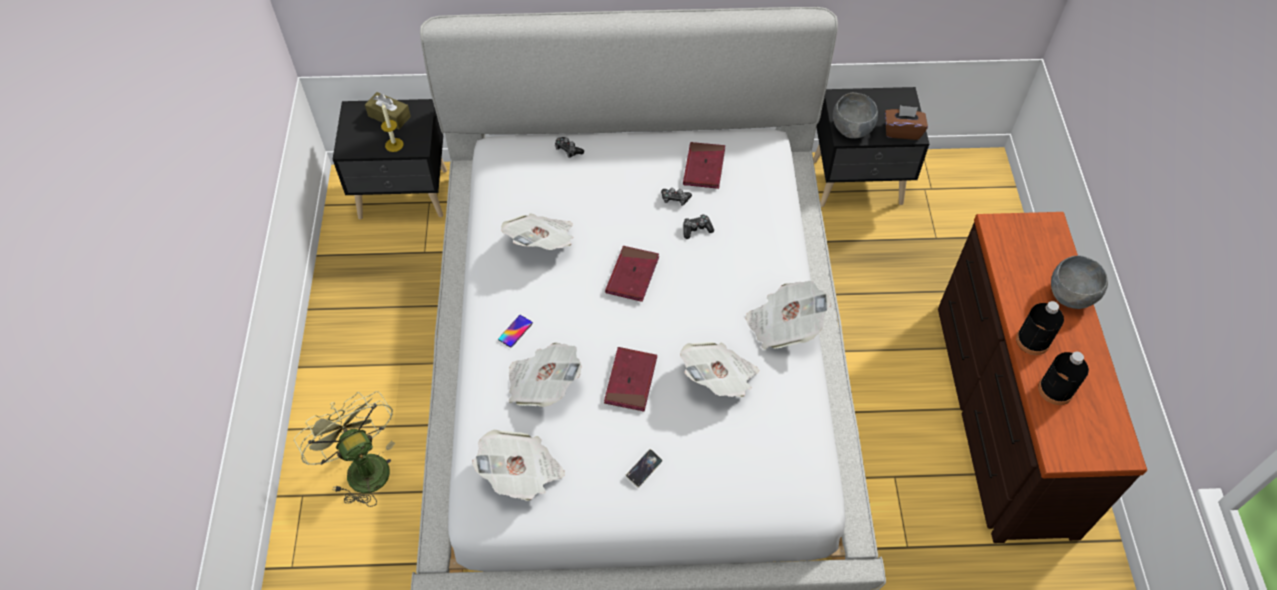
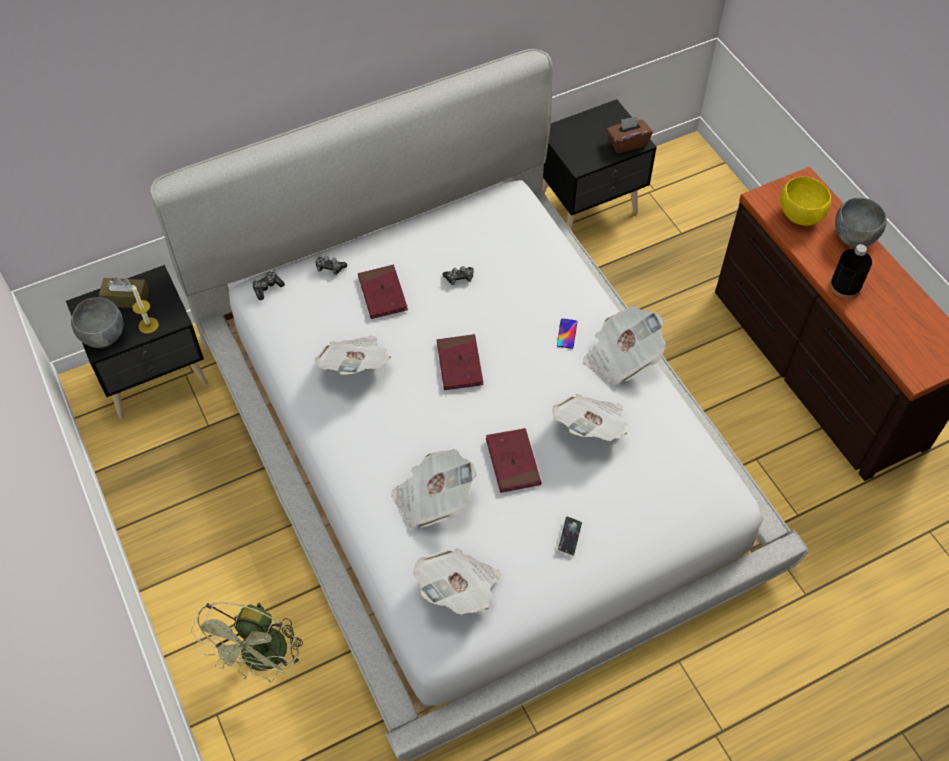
camera: 25 degrees left, 0 degrees up
(361, 467) = (262, 660): green fan -> green fan turned 105 degrees counterclockwise
(515, 331) = (378, 460): phone -> phone (567, 333)
(696, 229) = (495, 299): game controller -> game controller (267, 288)
(704, 167) = (469, 239): red book -> red book (382, 294)
(851, 130) = (582, 157): grey bowl -> grey bowl (103, 336)
(1024, 256) = (800, 216): none -> yellow bowl
(1055, 389) = (884, 321): black bottle -> none

